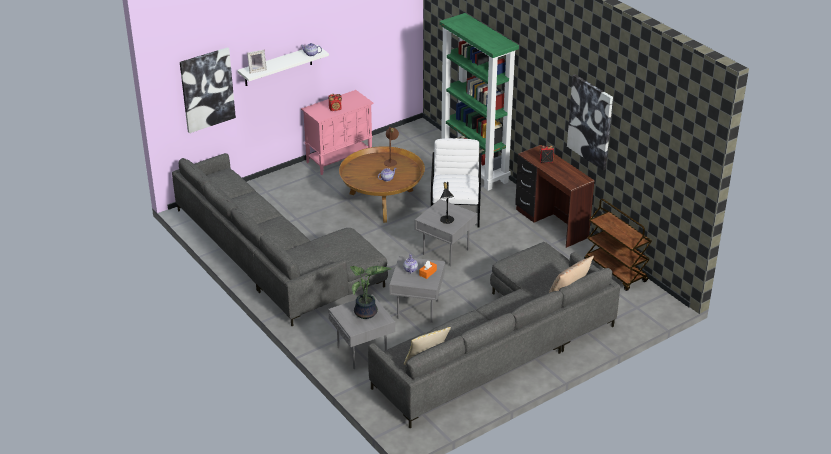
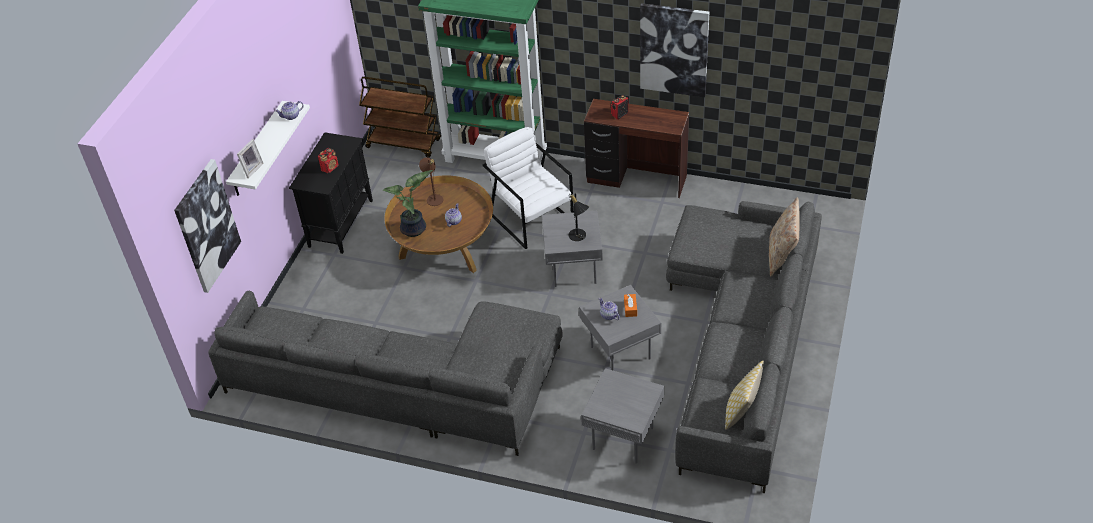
camera: 35 degrees left, 10 degrees up
(340, 159) = (341, 223): pink cabinet -> black cabinet
(366, 313) = (626, 395): potted plant -> potted plant (415, 229)
(615, 271) = (750, 198): brown cart -> brown cart (404, 143)

